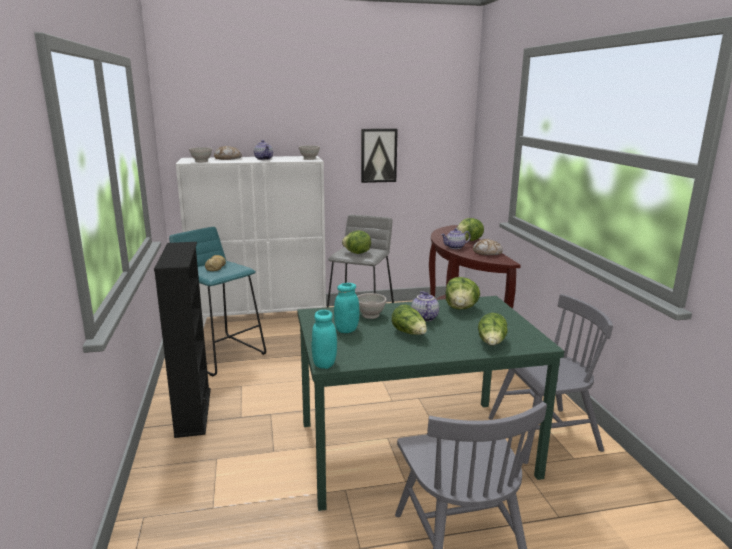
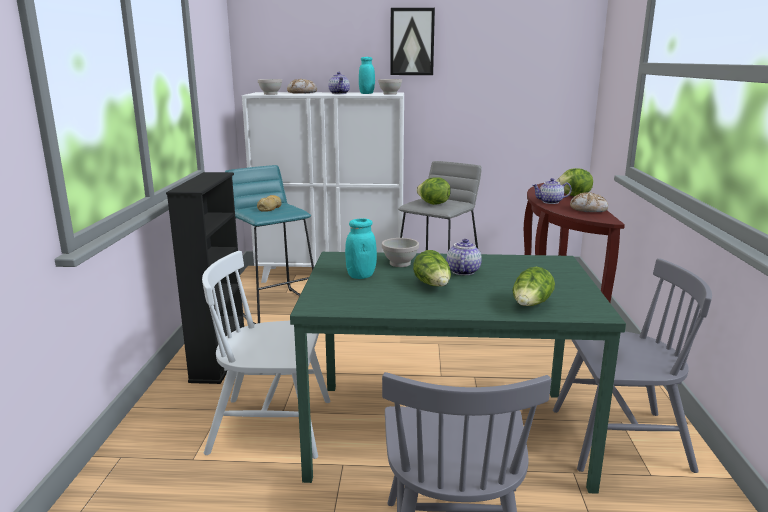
camera: 15 degrees right, 0 degrees up
(270, 466) = (272, 426): none -> white chair
(324, 364) = (310, 307): turquoise jar -> turquoise jar (367, 93)
(378, 155) = (477, 93): picture -> picture (412, 42)
(461, 308) = (516, 265): lettuce -> none

